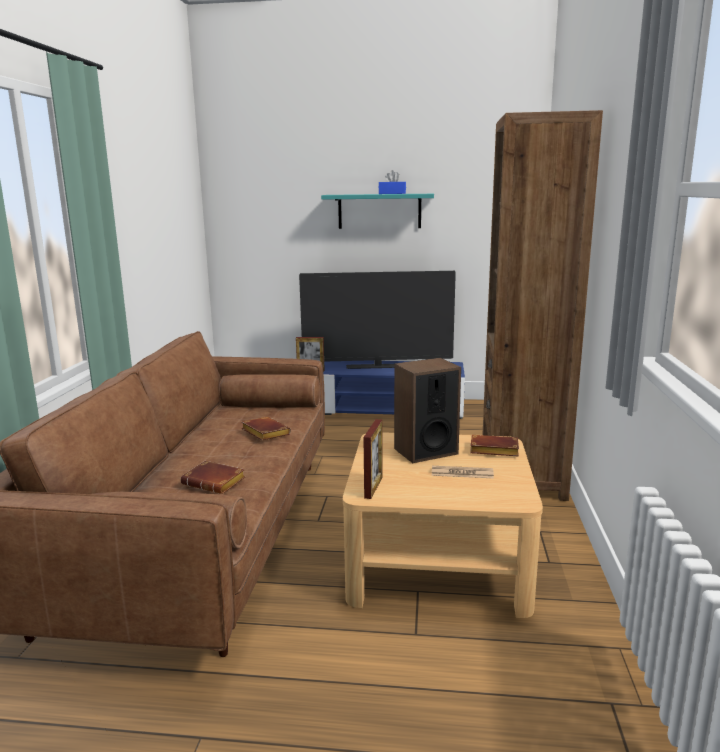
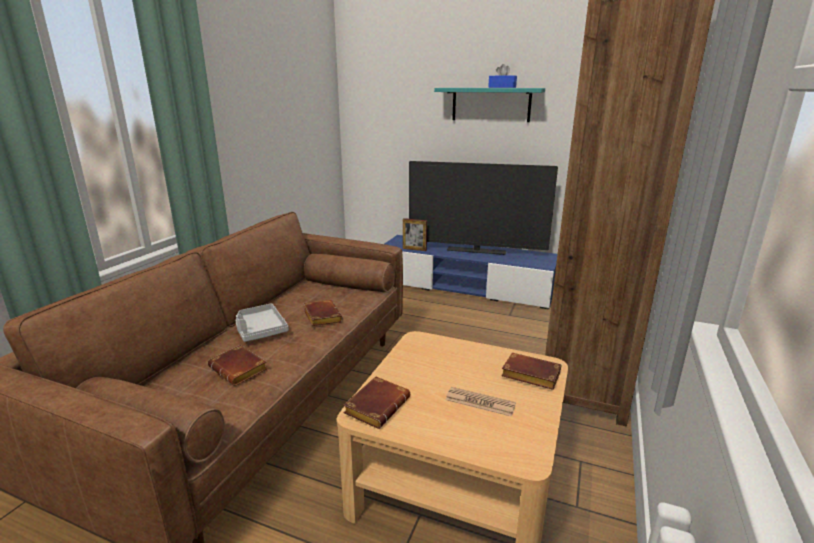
camera: 15 degrees right, 5 degrees up
(207, 450) = (260, 330): none -> grey tray
(373, 487) = (377, 405): picture frame -> brown book
(425, 451) = (456, 364): speaker -> none

